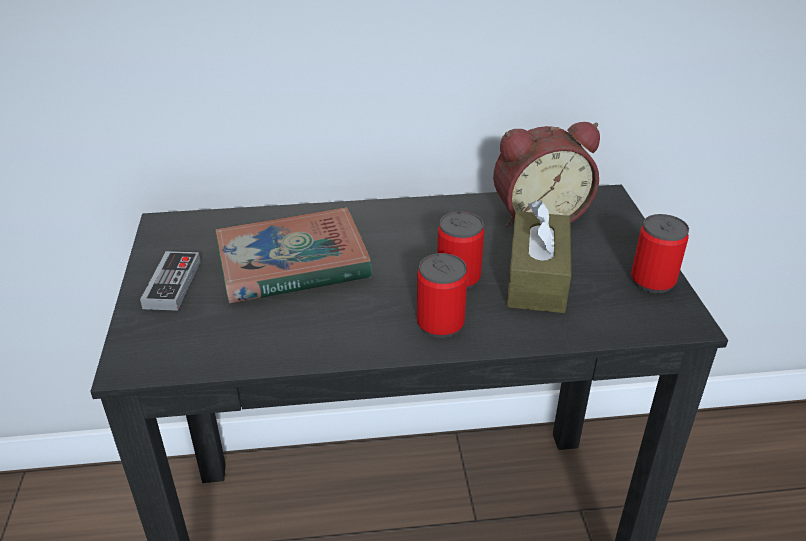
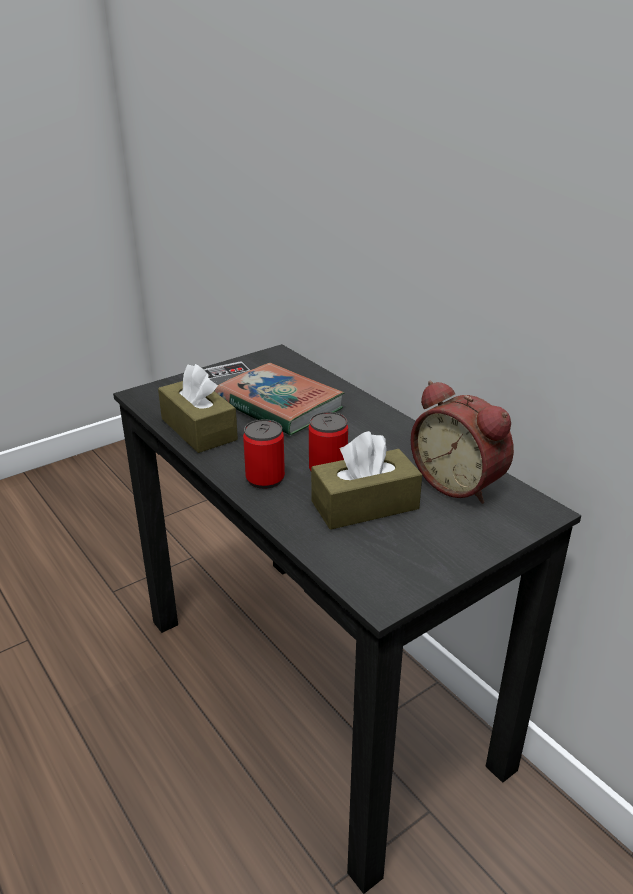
camera: 60 degrees right, 5 degrees down
(283, 340) = (198, 429): none -> brown tissue box
(652, 281) = (426, 567): can -> none

